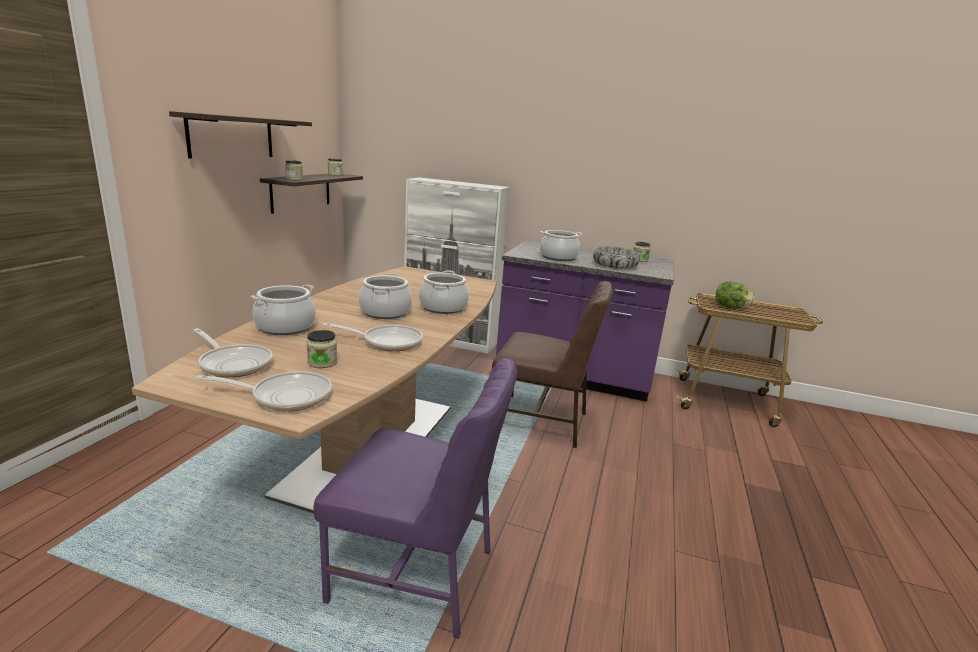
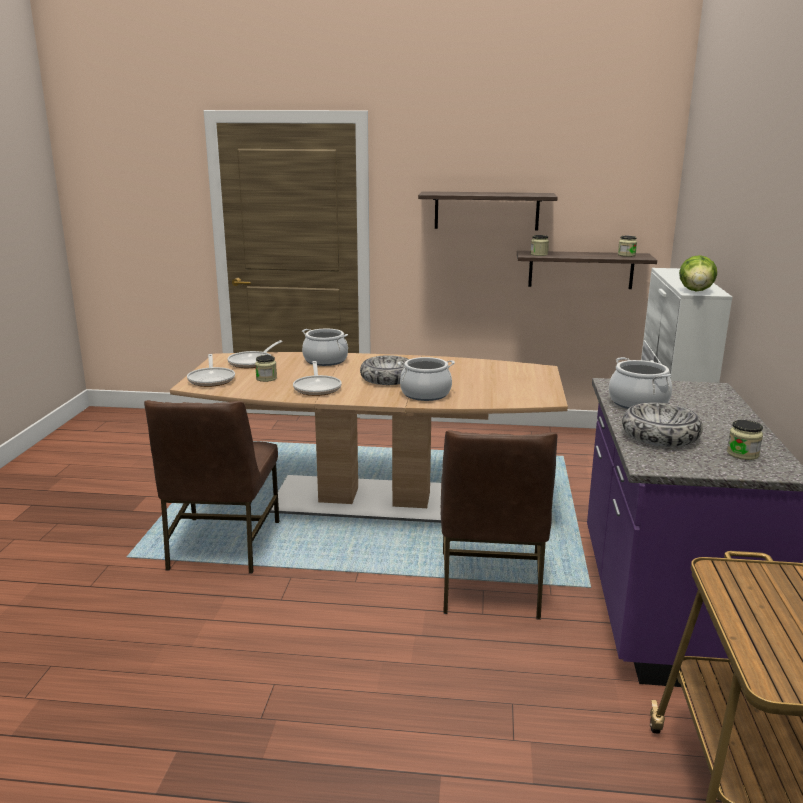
camera: 80 degrees right, 0 degrees up
(385, 312) = (388, 378): cooking pot -> bowl
(416, 574) = (222, 546): purple chair -> brown chair
(730, 307) = (748, 594): lettuce -> lettuce (696, 291)

